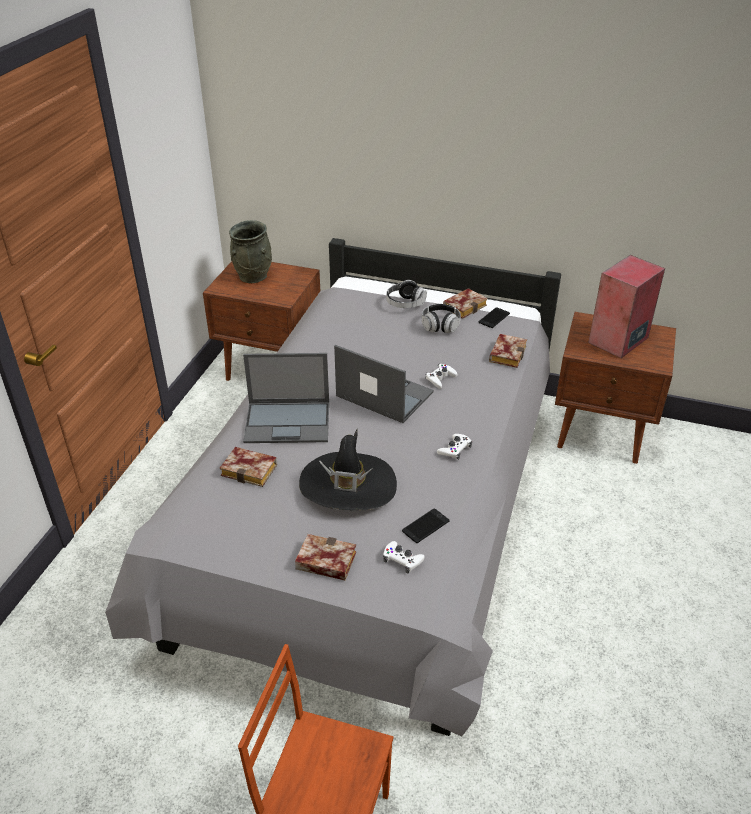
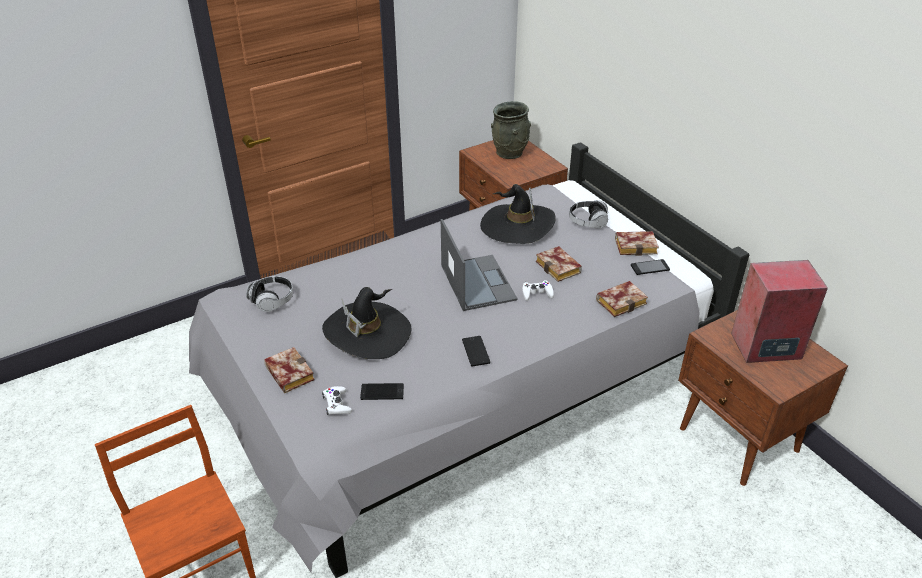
camera: 40 degrees right, 0 degrees up
(251, 470) = (322, 287): book -> book (560, 268)
(289, 422) = (386, 268): laptop -> none
(354, 332) = (517, 226): none -> black hat
(440, 325) = (593, 252): headphones -> headphones (272, 300)
(455, 449) = (476, 351): white game controller -> phone

